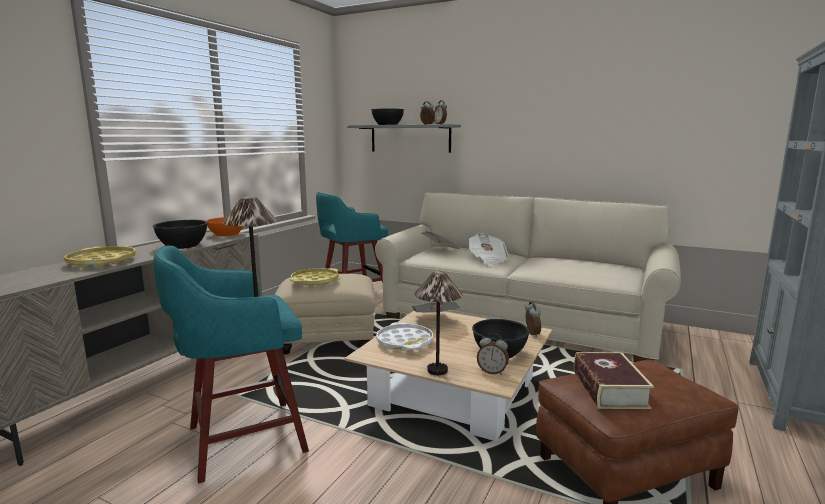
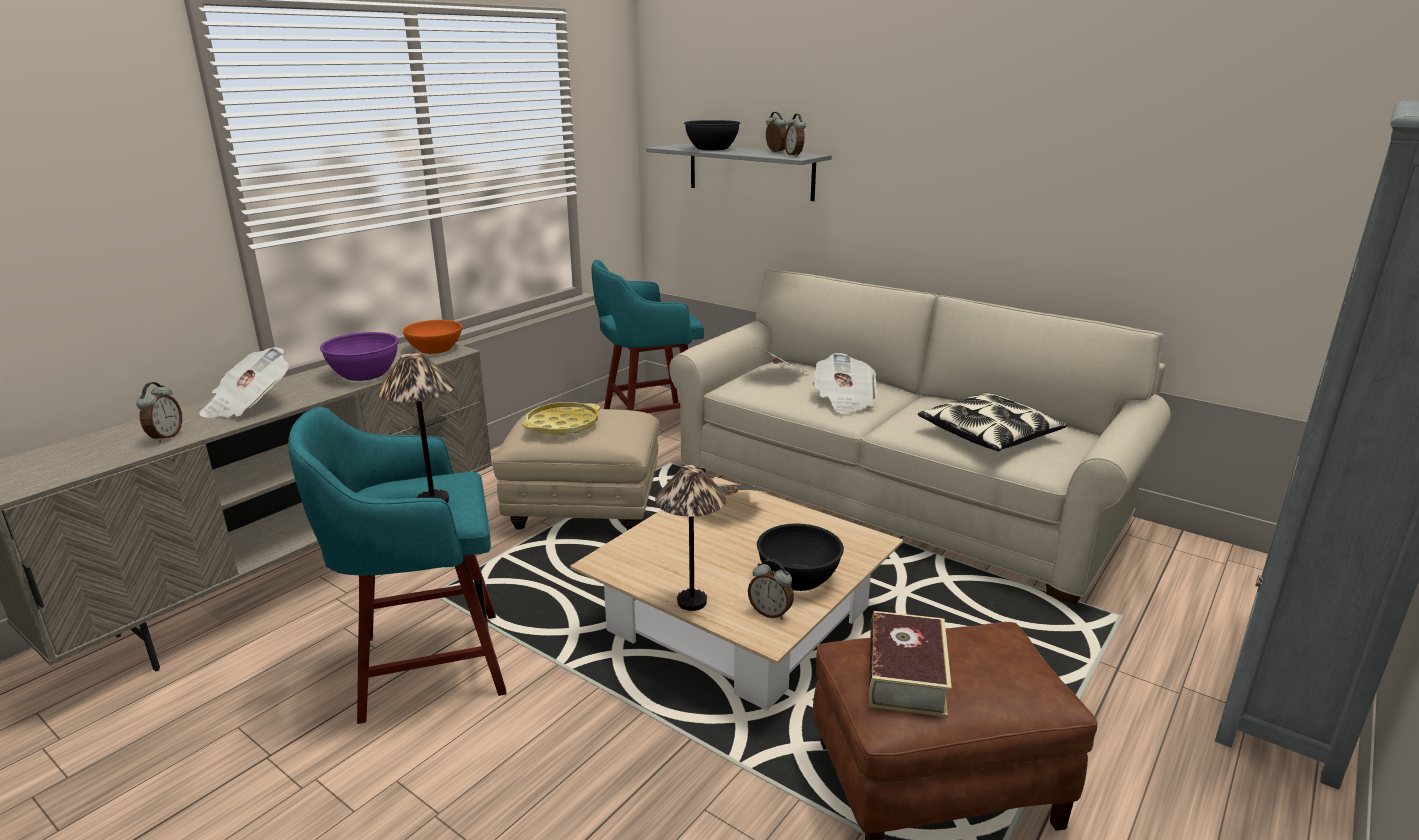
camera: 10 degrees right, 10 degrees up
(102, 262) = (248, 405): yellow tray -> newspaper
(183, 246) = (365, 374): black bowl -> purple bowl
(405, 342) = (666, 544): white tray -> none
(531, 334) = (865, 546): alarm clock -> alarm clock (165, 437)
(582, 269) = (989, 434): none -> pillow

